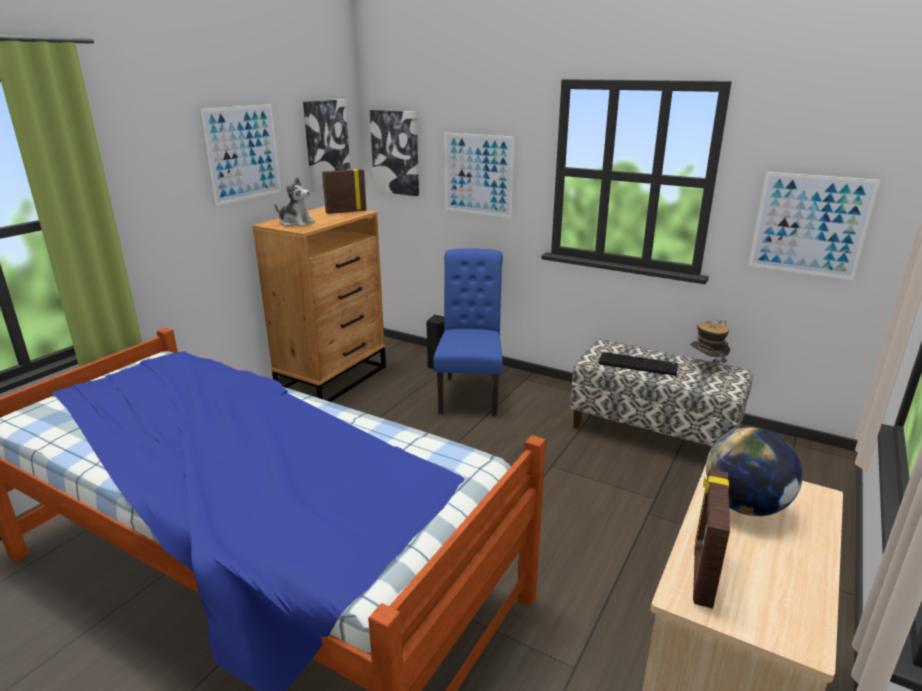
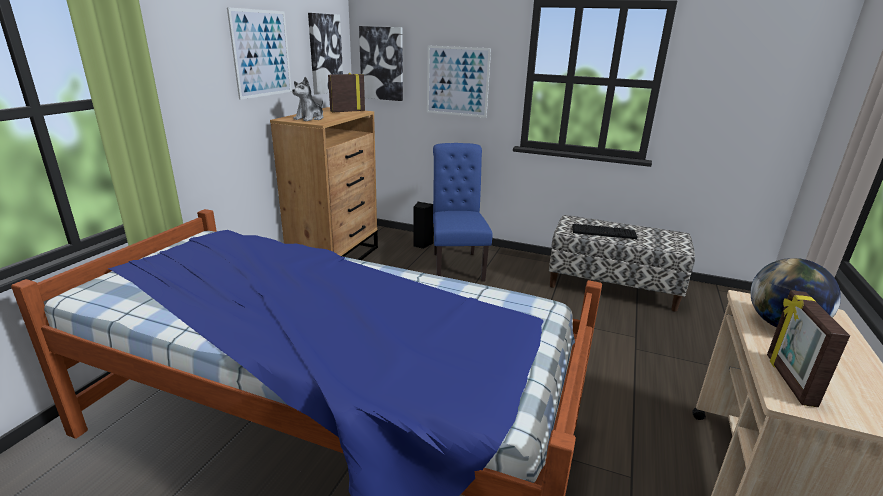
camera: 10 degrees left, 0 degrees up
(296, 223) = (310, 118): plush toy -> plush toy turned 105 degrees clockwise
(706, 366) = (655, 231): hat -> none
(810, 225) = (735, 116): picture -> none

